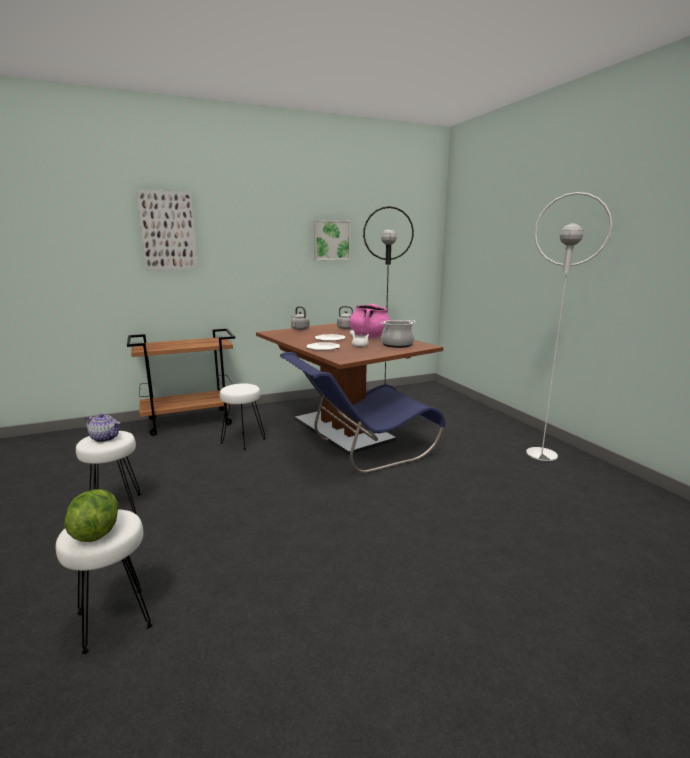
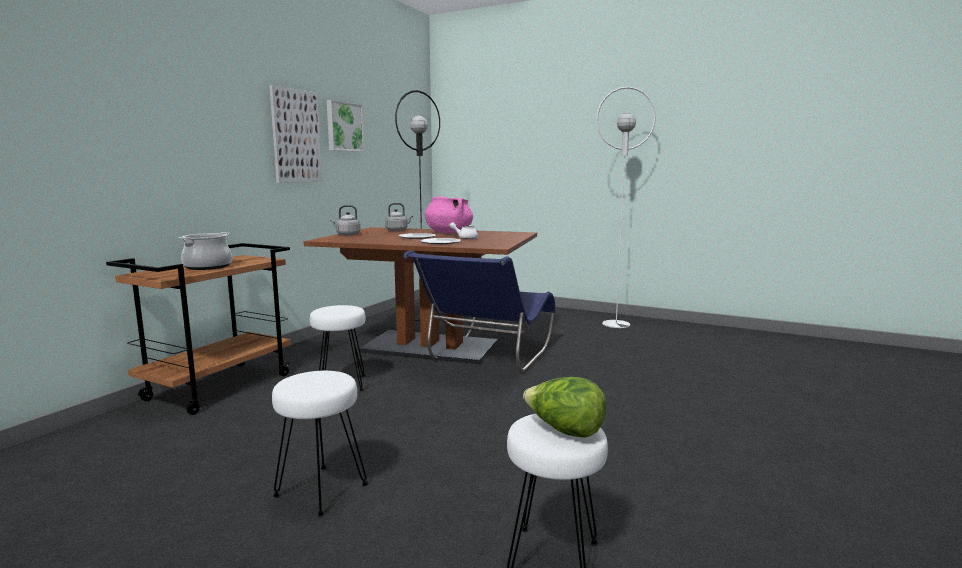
camera: 40 degrees left, 5 degrees down
(105, 438) = (314, 380): teapot -> none
(168, 231) = (161, 95): picture -> picture (296, 136)
(397, 345) = (497, 234): cooking pot -> cooking pot (208, 267)

